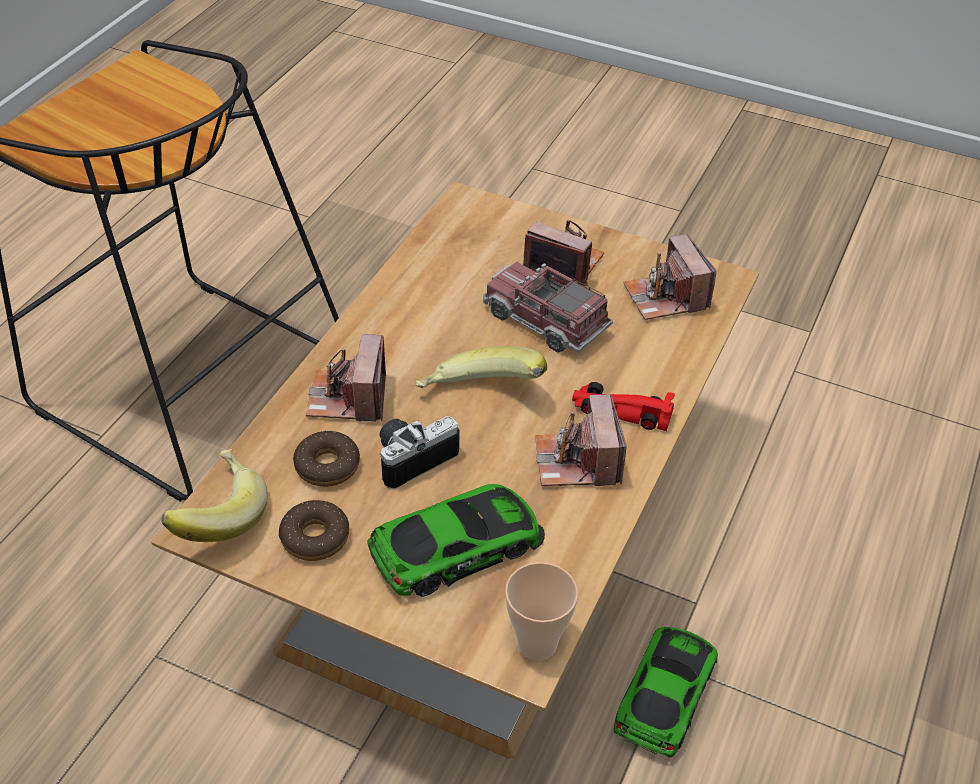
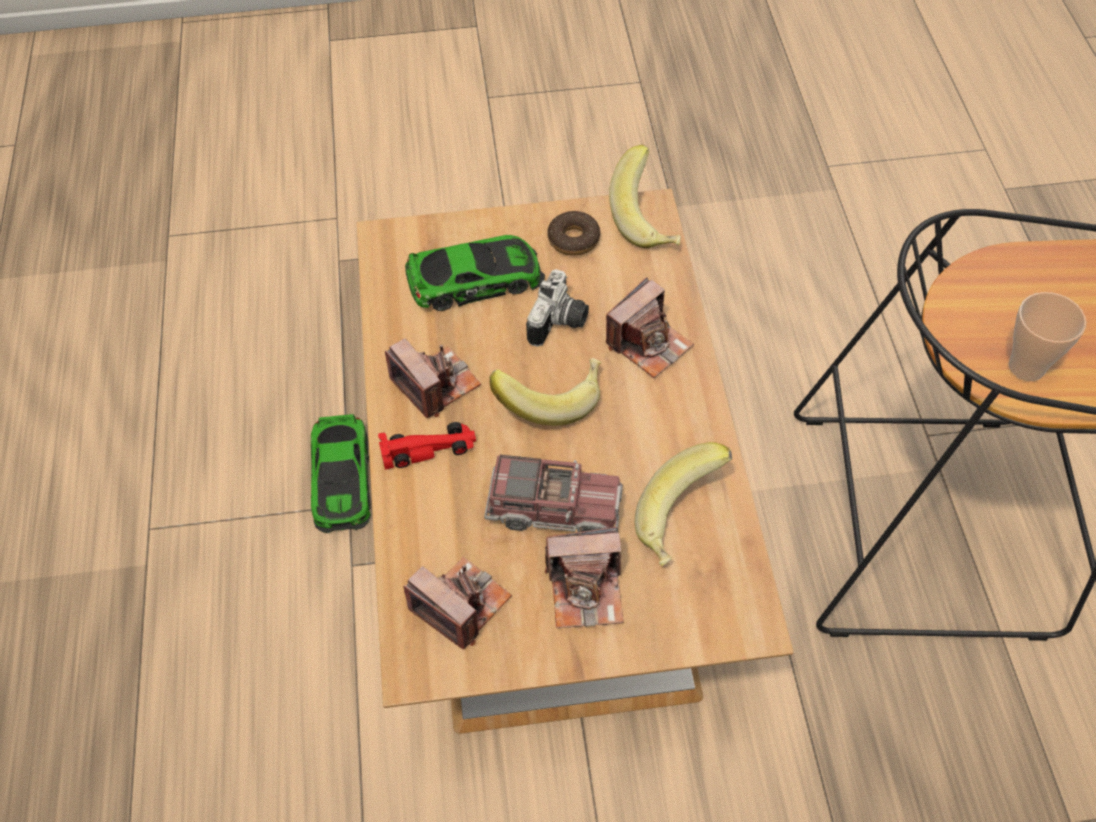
camera: 150 degrees right, 10 degrees up
(327, 466) = (612, 286): donut -> none
(349, 398) = (648, 344): camera -> camera turned 75 degrees clockwise
(453, 270) = (683, 520): none -> banana
(458, 547) = (476, 280): toy car -> toy car turned 135 degrees counterclockwise
(537, 643) = (383, 250): cup -> cup (1026, 367)

